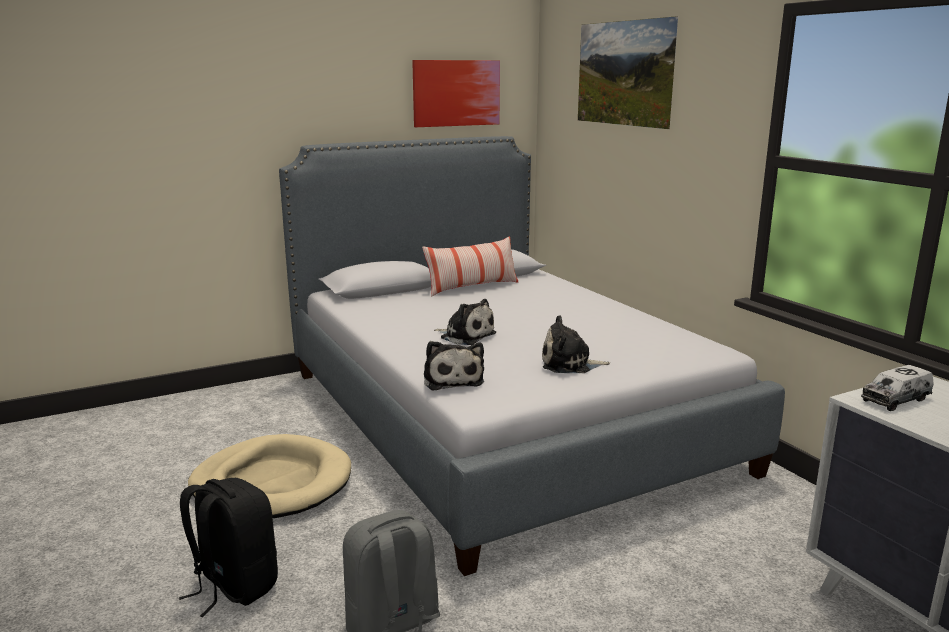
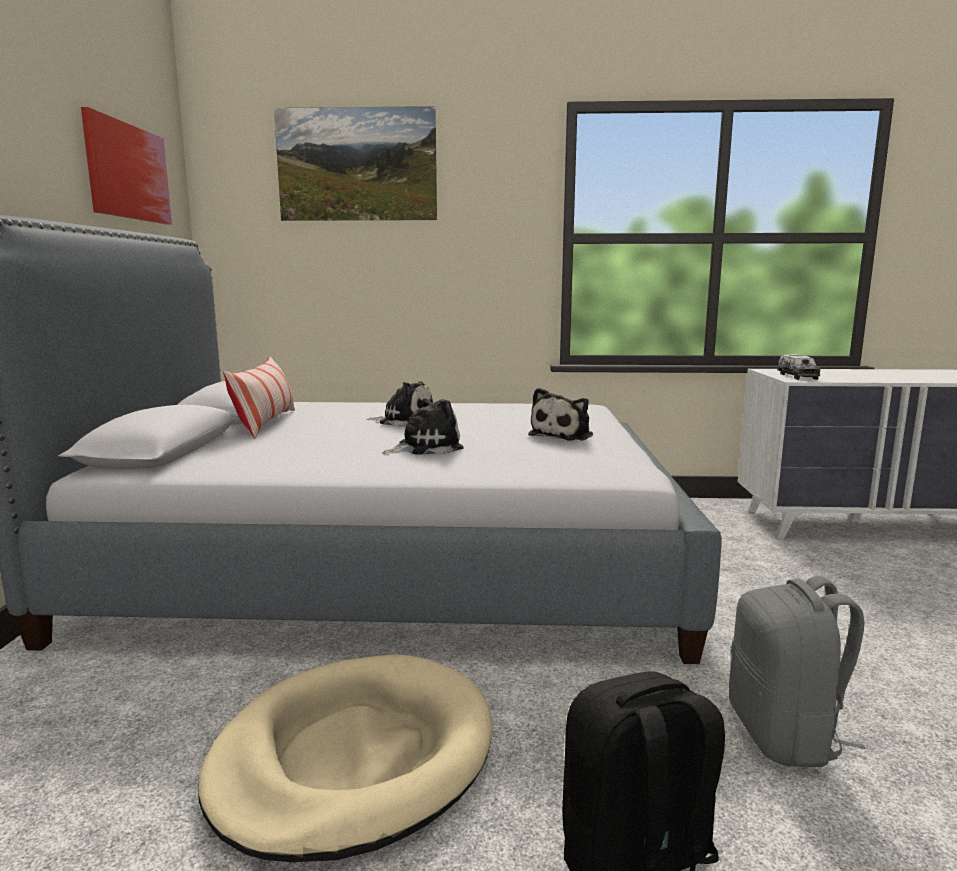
camera: 60 degrees left, 5 degrees down
(452, 379) = (553, 470): plush toy -> plush toy (404, 421)

